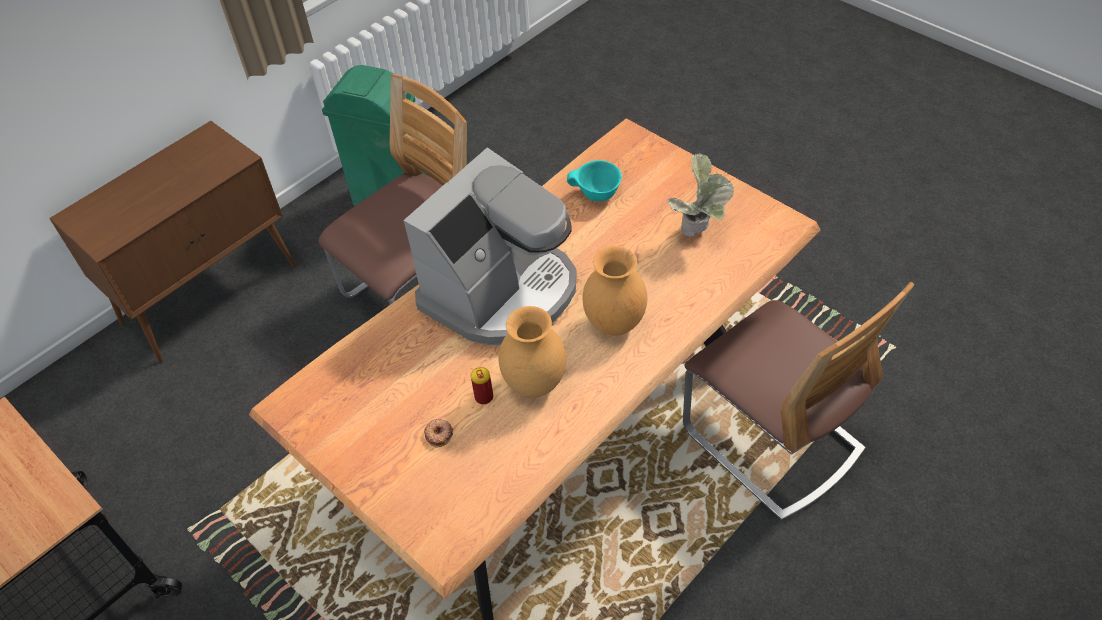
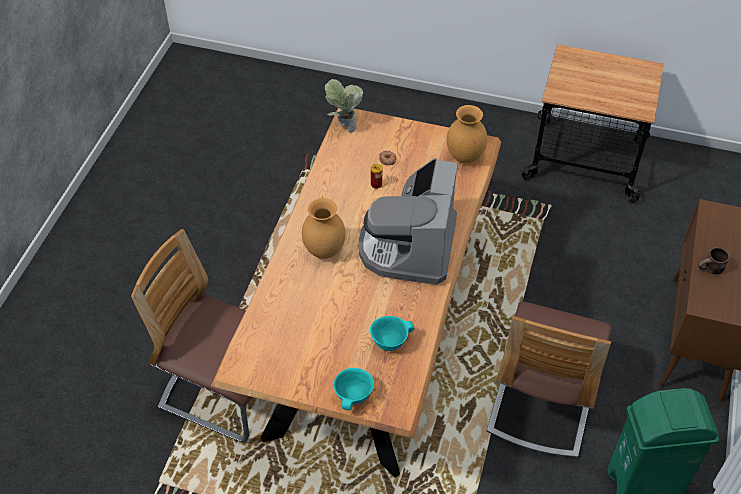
camera: 150 degrees right, 0 degrees up
(187, 185) = (711, 270): none -> brown mug
(534, 385) = (351, 200): brown vase -> brown vase (464, 157)
(666, 159) = (354, 397): none -> turquoise bowl
(699, 233) = (298, 337): potted plant -> potted plant (343, 126)

